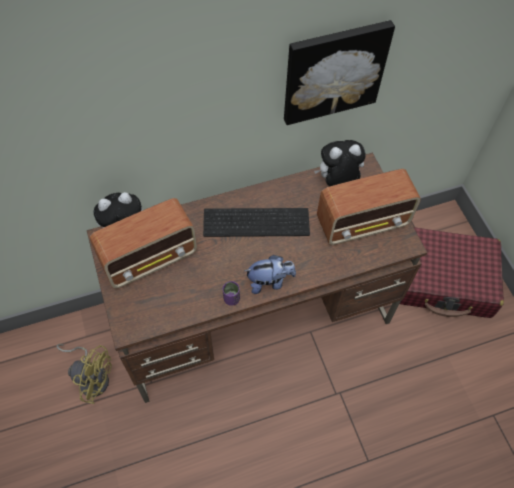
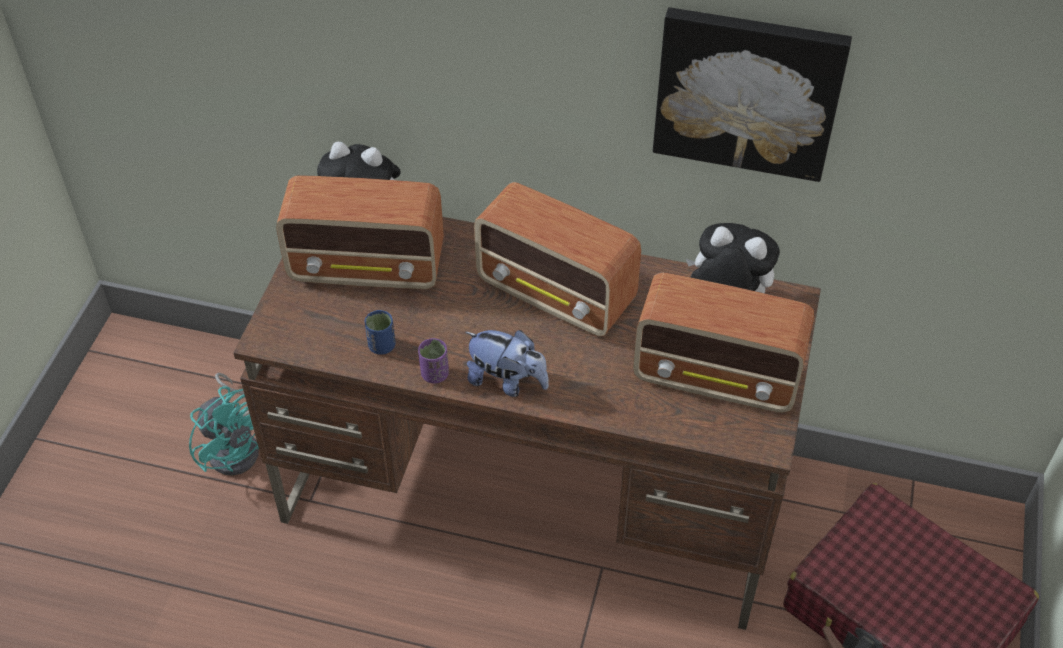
camera: 35 degrees right, 10 degrees down
(92, 376) = (238, 446): yellow fan -> turquoise fan
(192, 298) = (382, 346): none -> blue cup
(257, 221) = (557, 294): keyboard -> radio

